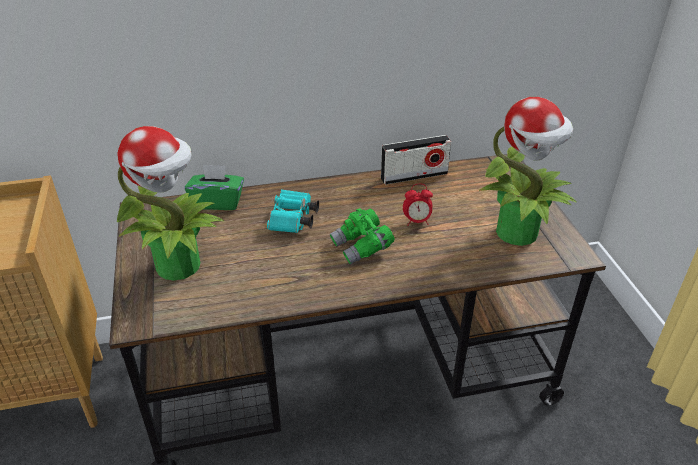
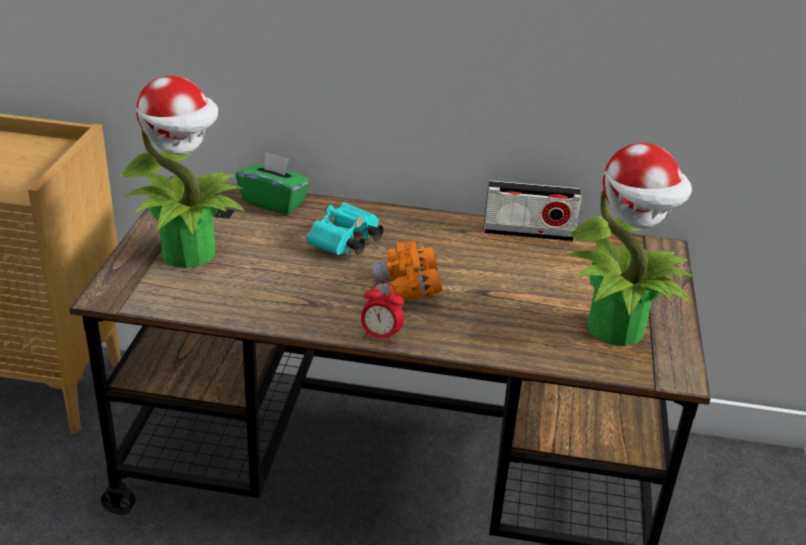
camera: 20 degrees right, 5 degrees down
(362, 247) = (406, 292): green binoculars -> orange binoculars
(417, 221) = (494, 283): alarm clock -> alarm clock (380, 336)

